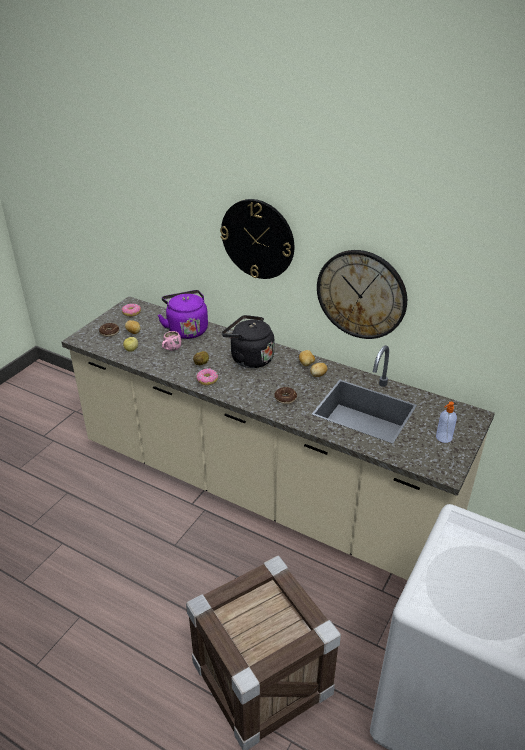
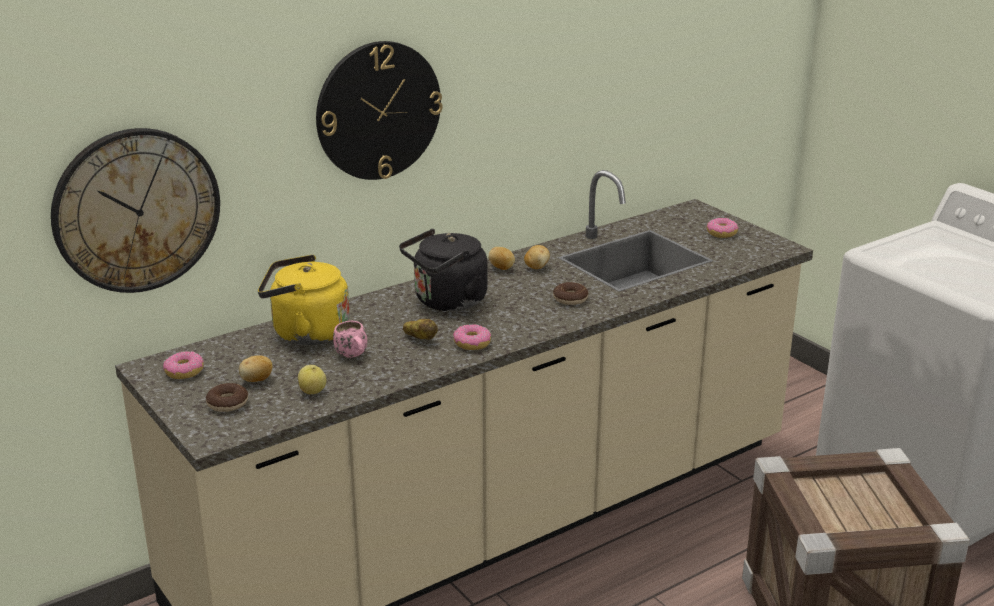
camera: 65 degrees left, 10 degrees down
(186, 329) = (305, 333): purple kettle -> yellow kettle
(361, 294) = (534, 125): wall clock -> wall clock (136, 210)
(443, 438) = (721, 233): soap dispenser -> donut

